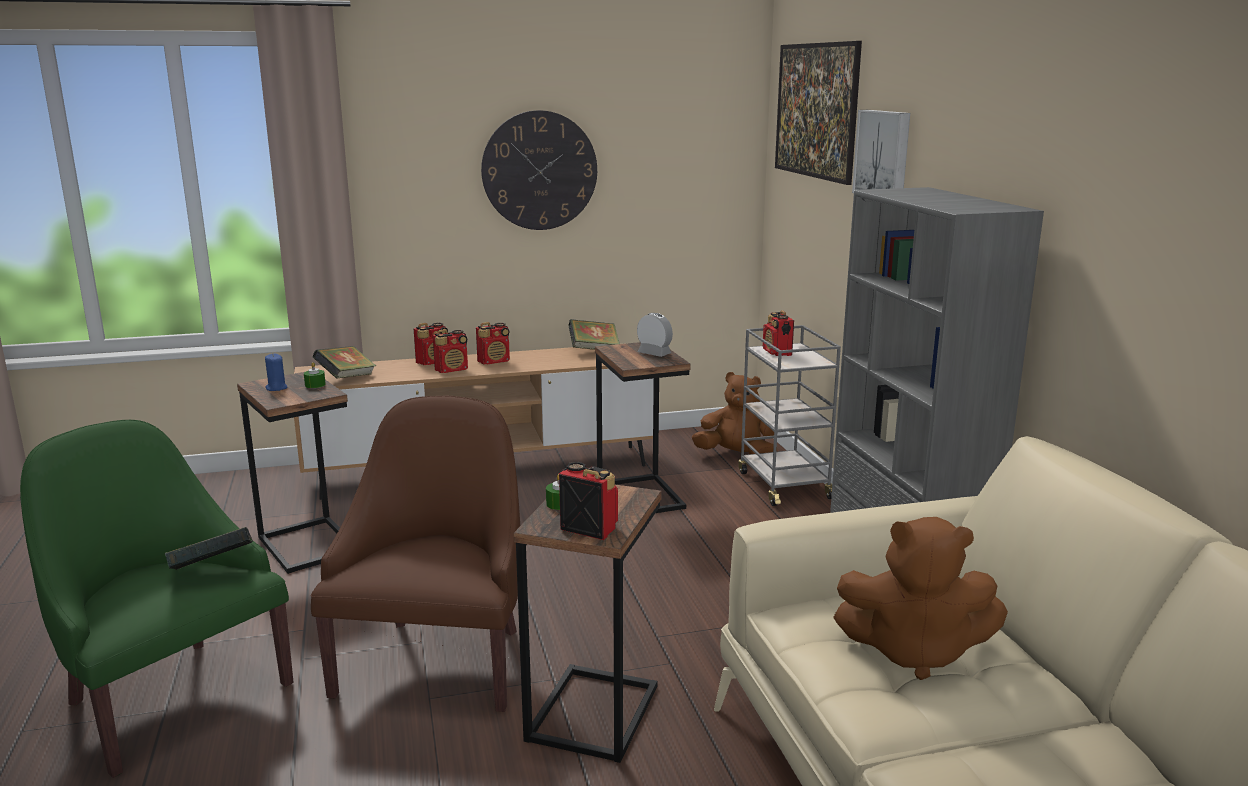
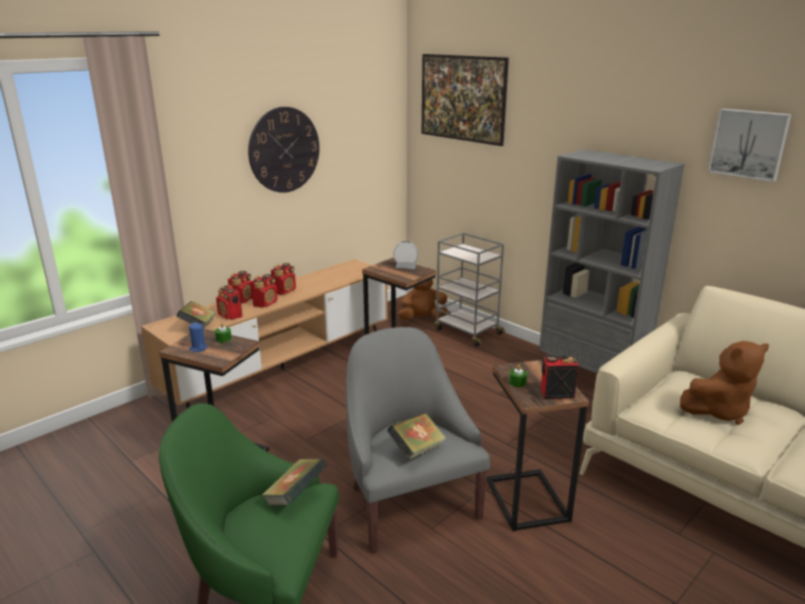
camera: 30 degrees left, 5 degrees up
(438, 661) = (409, 503): brown armchair -> grey armchair
(594, 350) = (337, 270): book -> book (417, 449)
(777, 352) = (460, 252): radio -> radio (230, 316)
(884, 154) = (535, 128): picture -> picture (749, 144)

